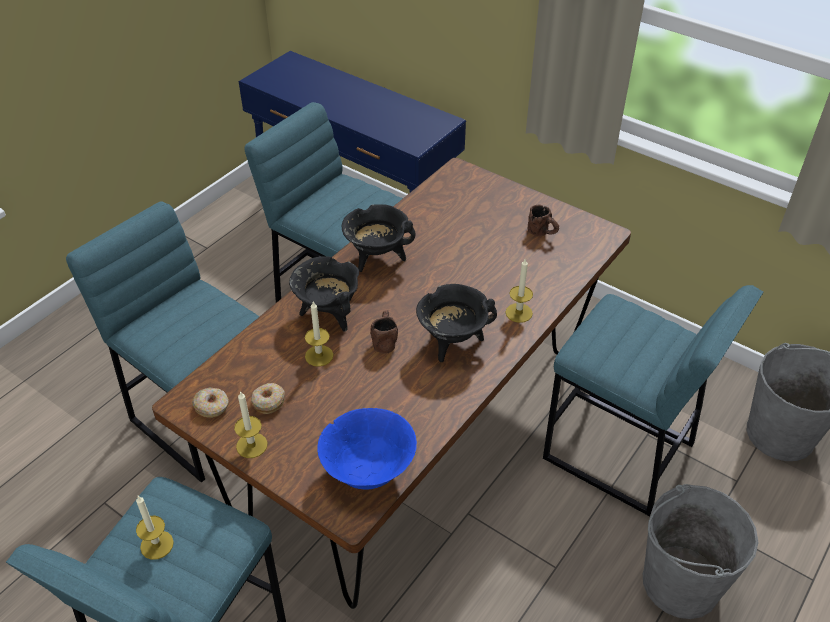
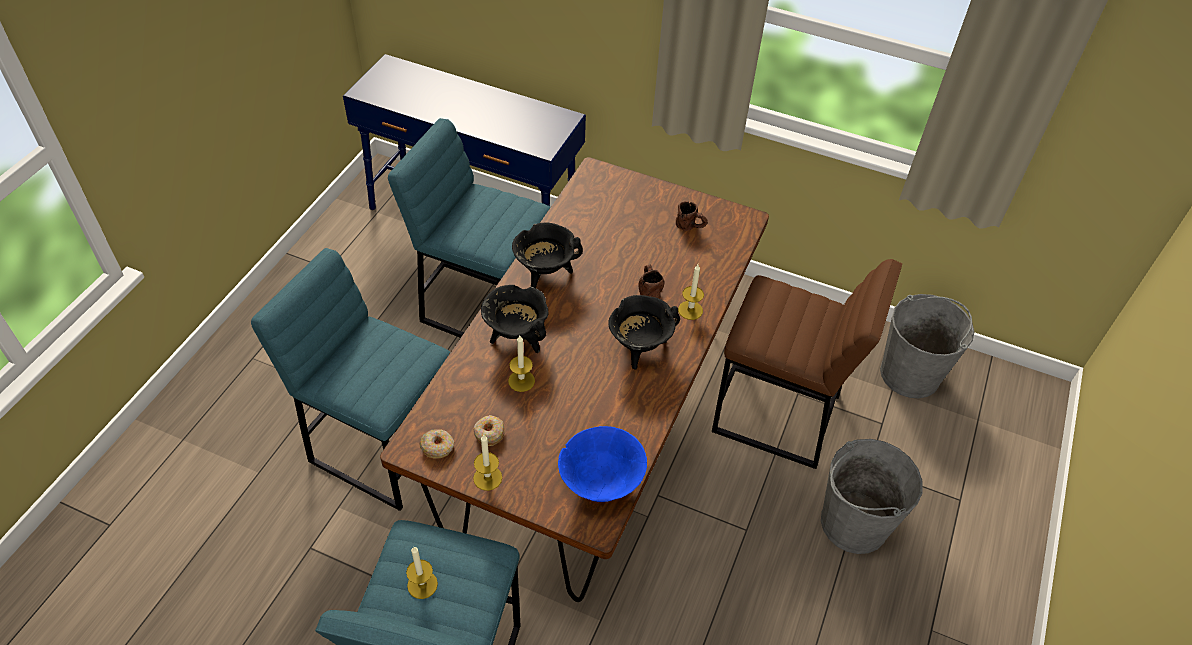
camera: 15 degrees left, 5 degrees up
(384, 339) = (577, 355): brown mug -> brown mug (648, 290)
(622, 453) = (780, 414): blue stool -> brown stool

